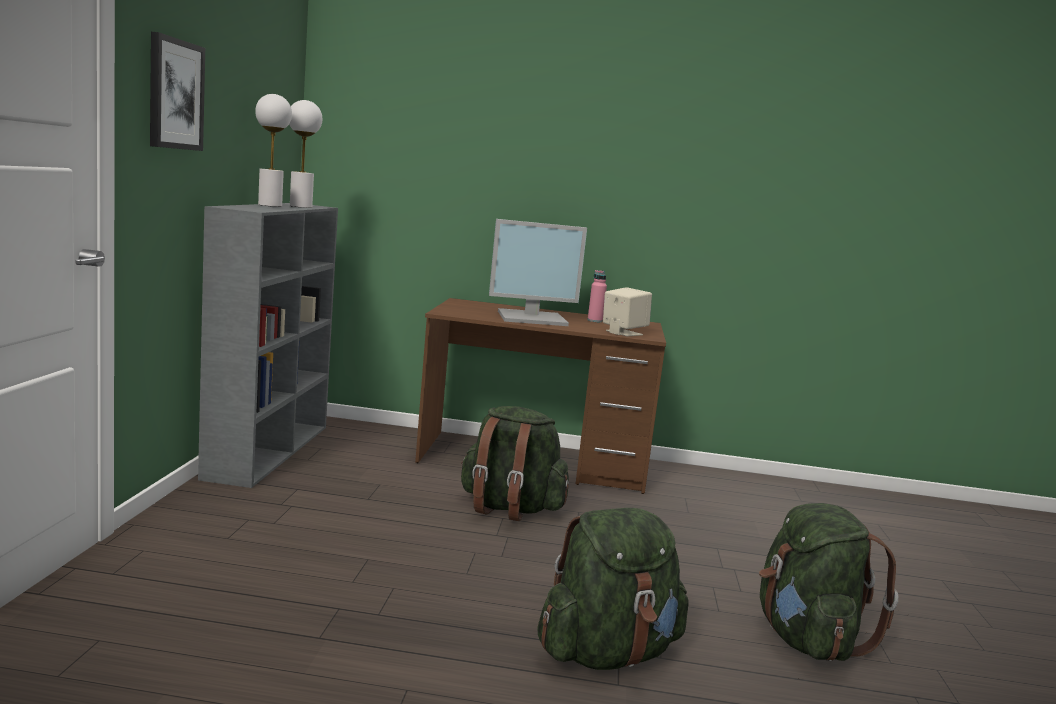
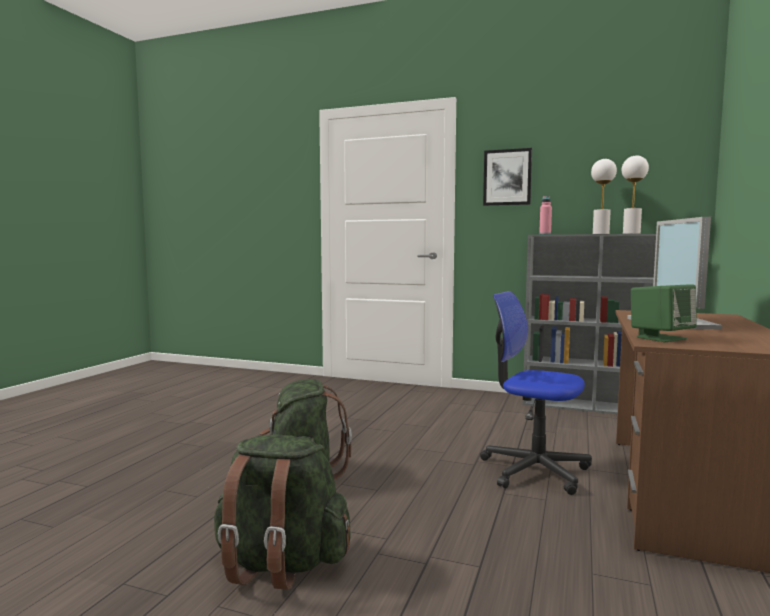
camera: 105 degrees right, 5 degrees down
(509, 508) = (534, 470): green backpack -> office chair
(594, 321) = (729, 336): pink bottle -> pink bottle (545, 234)
(623, 333) = (660, 338): beige speaker -> green speaker

